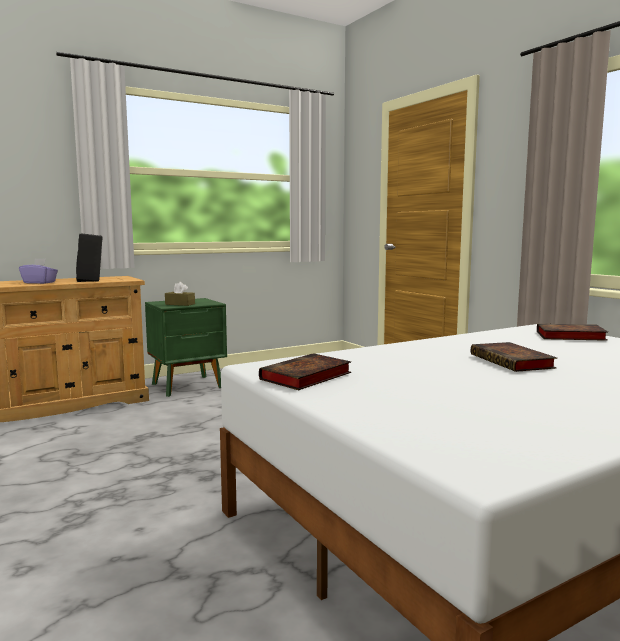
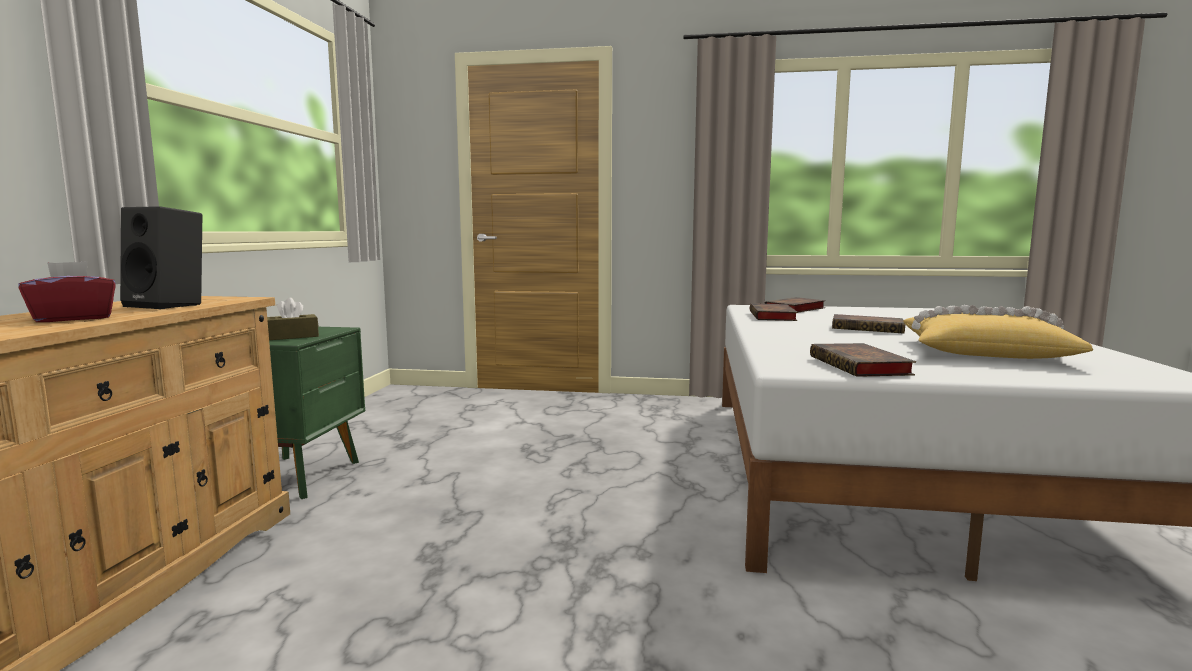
camera: 50 degrees left, 0 degrees up
(39, 282) = (74, 318): purple tissue box -> red tissue box
(474, 398) = (983, 352): none -> yellow pillow
(498, 338) = (773, 316): none -> book

